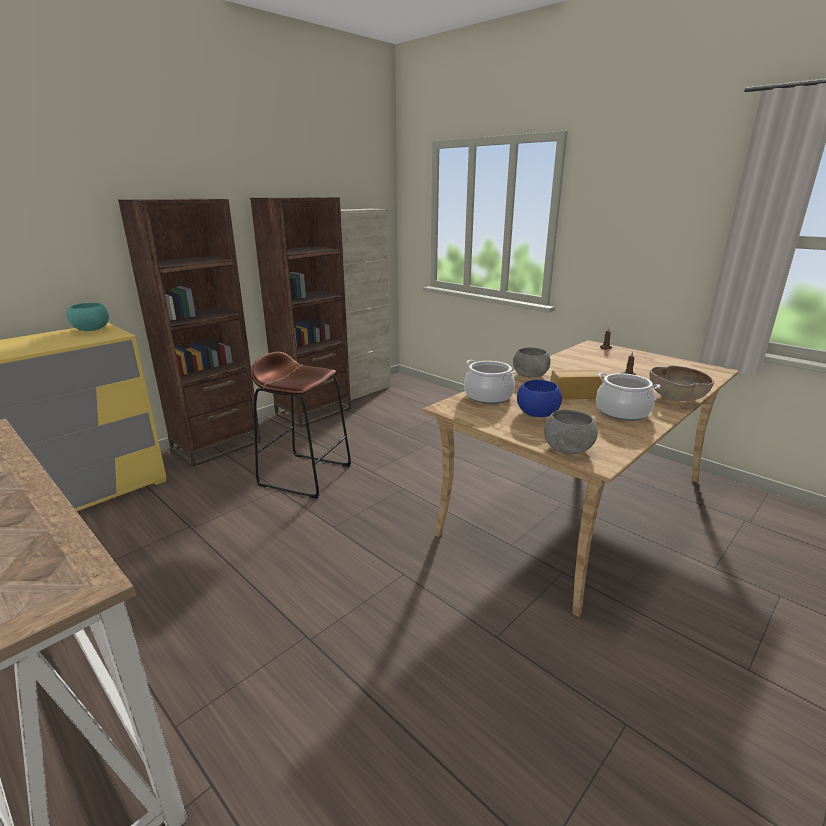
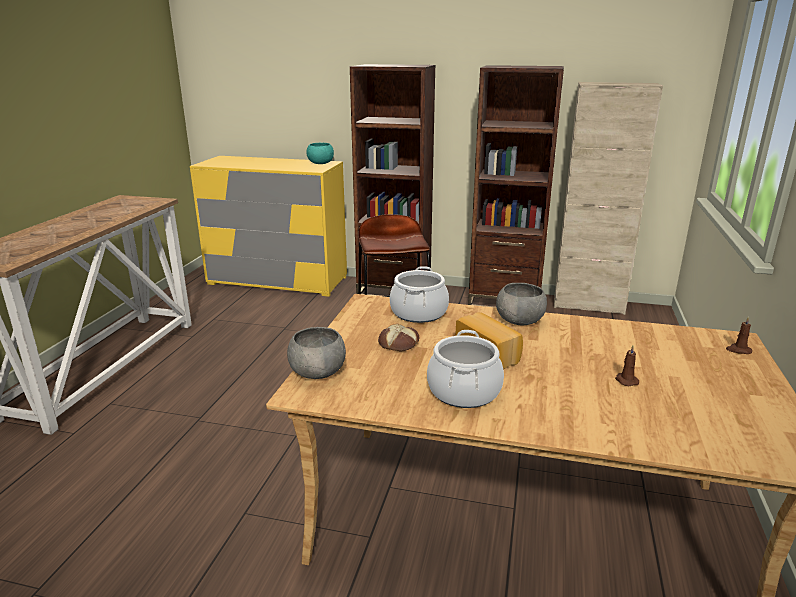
camera: 60 degrees right, 0 degrees up
(537, 413) = (399, 343): blue bowl -> bread
(675, 398) = (575, 427): brown bowl -> none

